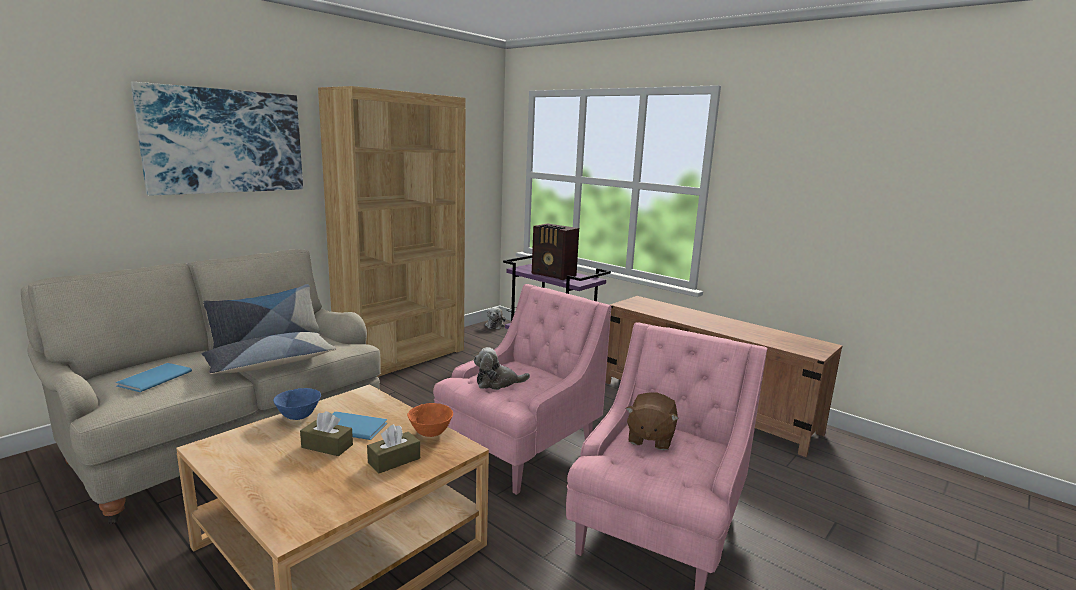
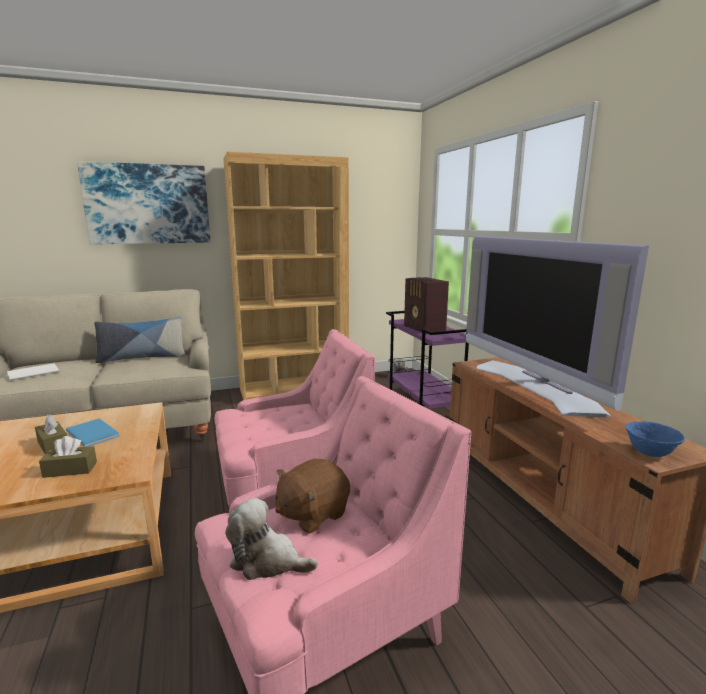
camera: 30 degrees right, 0 degrees up
(152, 379) = (32, 373): blue book -> white book
(270, 364) = (115, 374): pillow -> none
(299, 417) = (77, 417): blue bowl -> blue bowl (650, 453)
(430, 433) = (132, 453): orange bowl -> none
(497, 383) = (257, 420): plush toy -> plush toy (267, 561)
(693, 316) = (535, 386): none -> television

